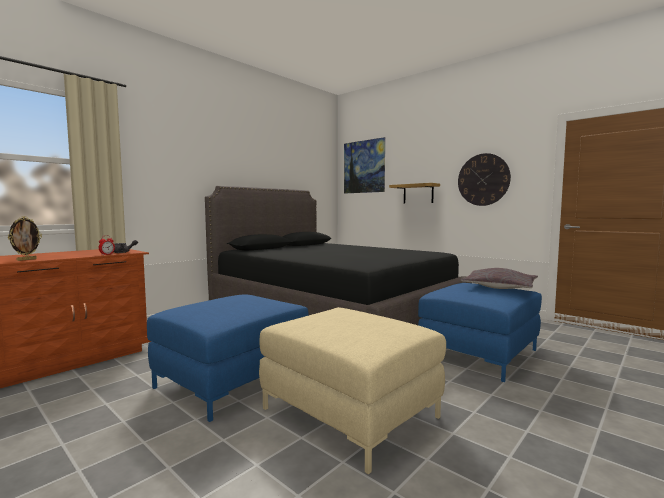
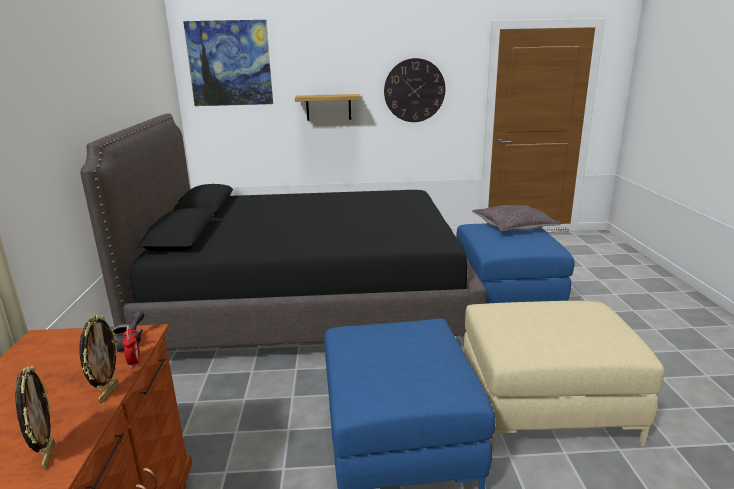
camera: 45 degrees left, 15 degrees up
(78, 256) = (108, 393): none -> picture frame

